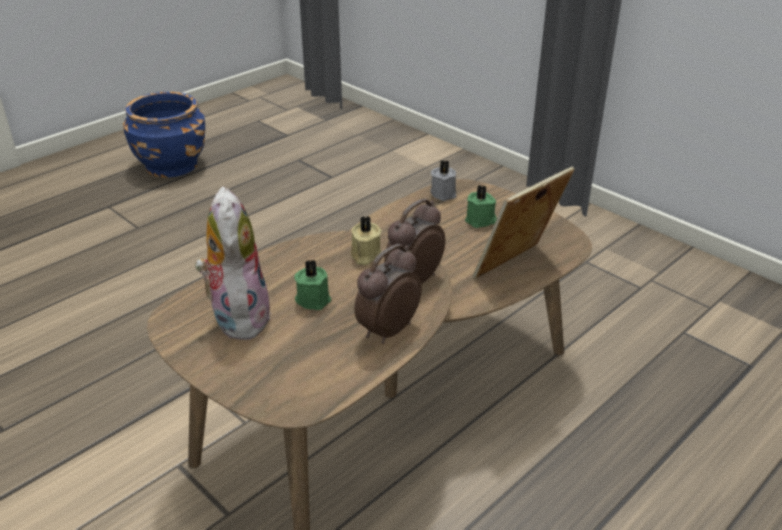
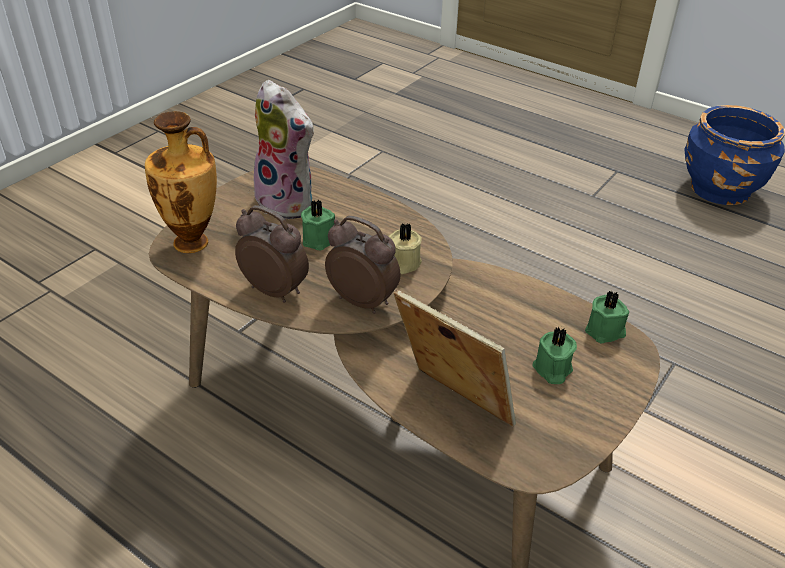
camera: 80 degrees right, 5 degrees up
(237, 316) = (289, 203): plush toy -> plush toy turned 60 degrees clockwise
(289, 388) = (193, 243): none -> vase
(444, 193) = (605, 331): grey candle -> green candle

